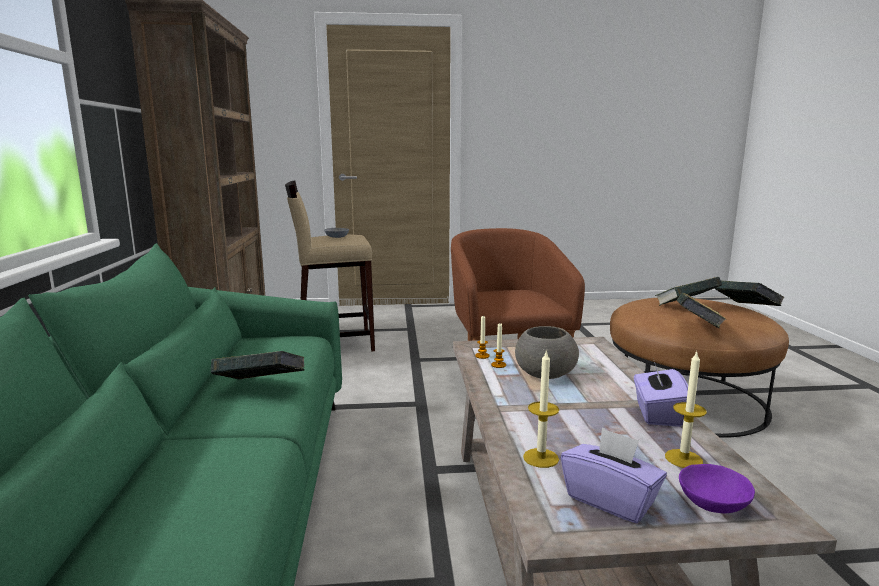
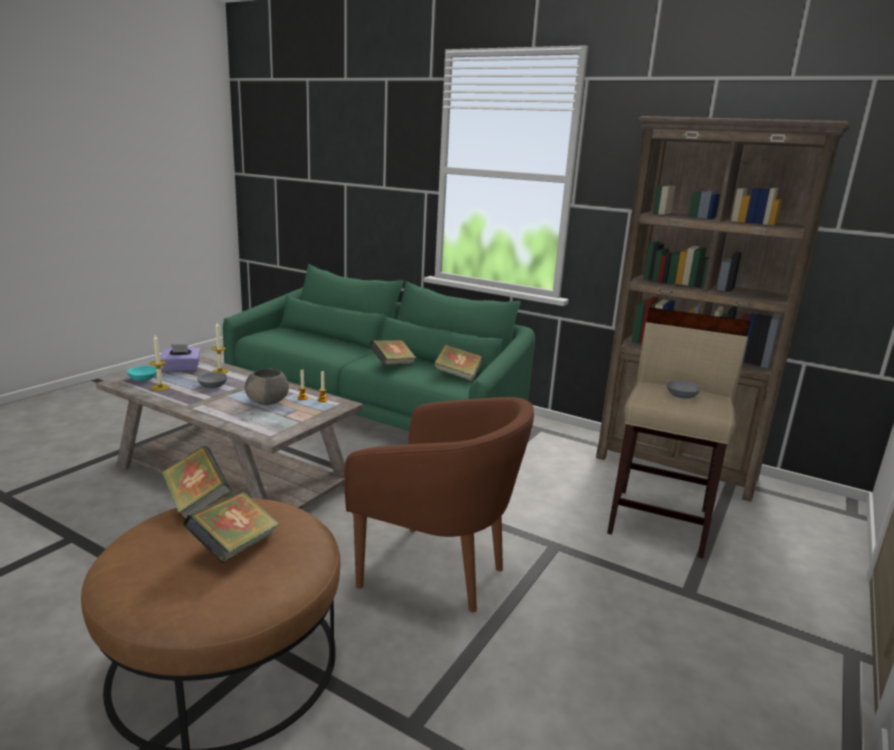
camera: 125 degrees right, 5 degrees up
(590, 428) = (211, 386): none -> grey bowl
(657, 414) = (183, 401): purple tissue box -> none
(711, 500) = (144, 379): purple bowl -> turquoise bowl
(745, 309) = (147, 590): book -> book (457, 375)

